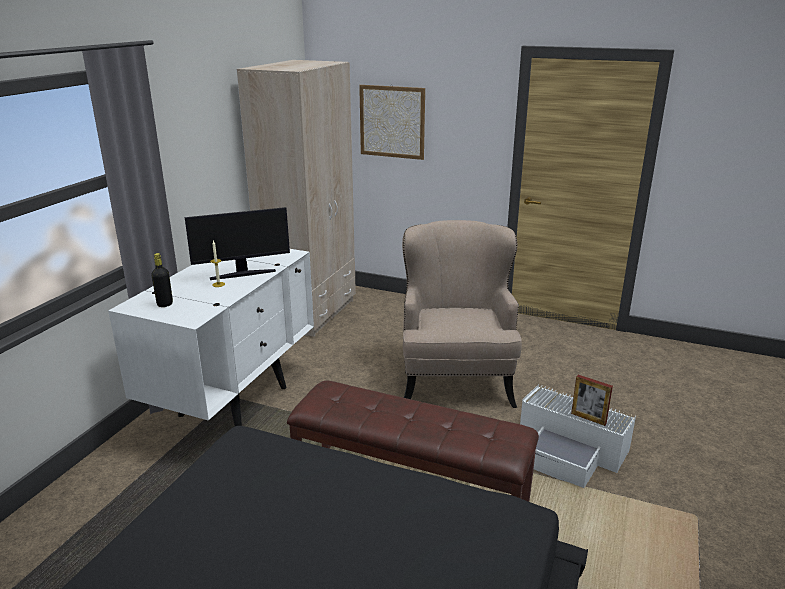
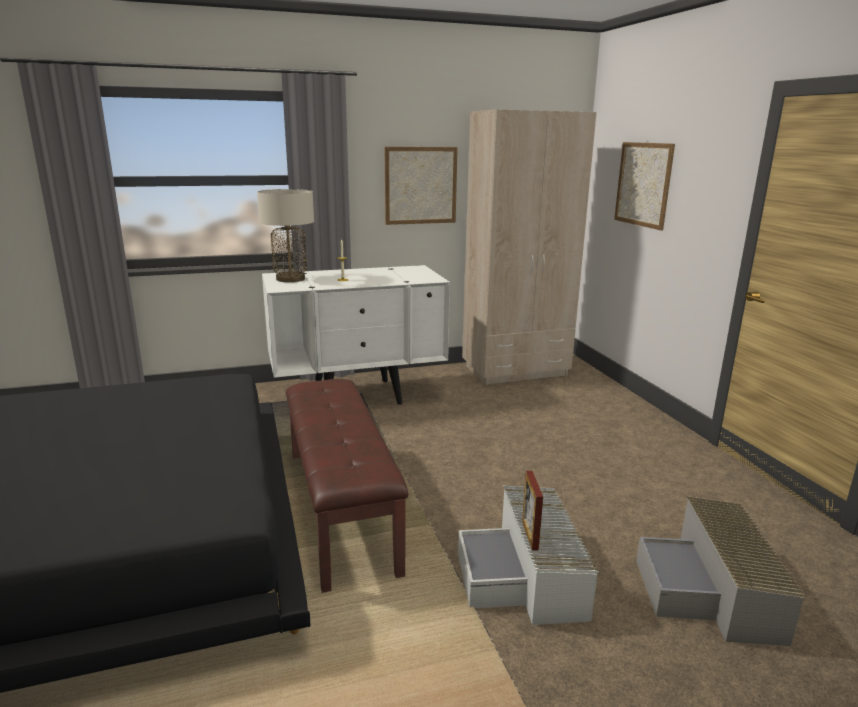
camera: 50 degrees right, 5 degrees down
(165, 304) = (290, 279): black bottle -> table lamp
(206, 155) = (420, 184): none -> picture
(242, 274) = (371, 279): monitor -> none
(455, 380) = (535, 465): beige armchair -> none
(635, 397) = (712, 591): none -> grey storage box

